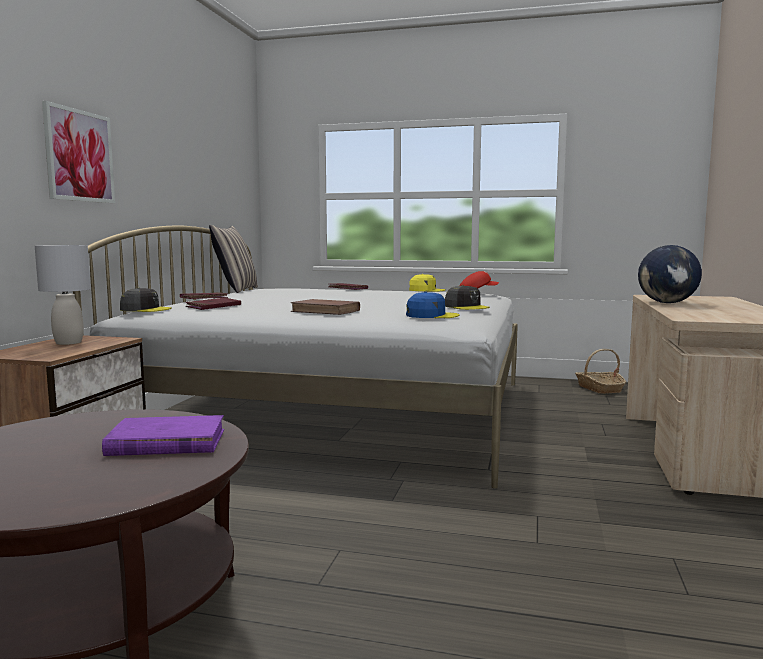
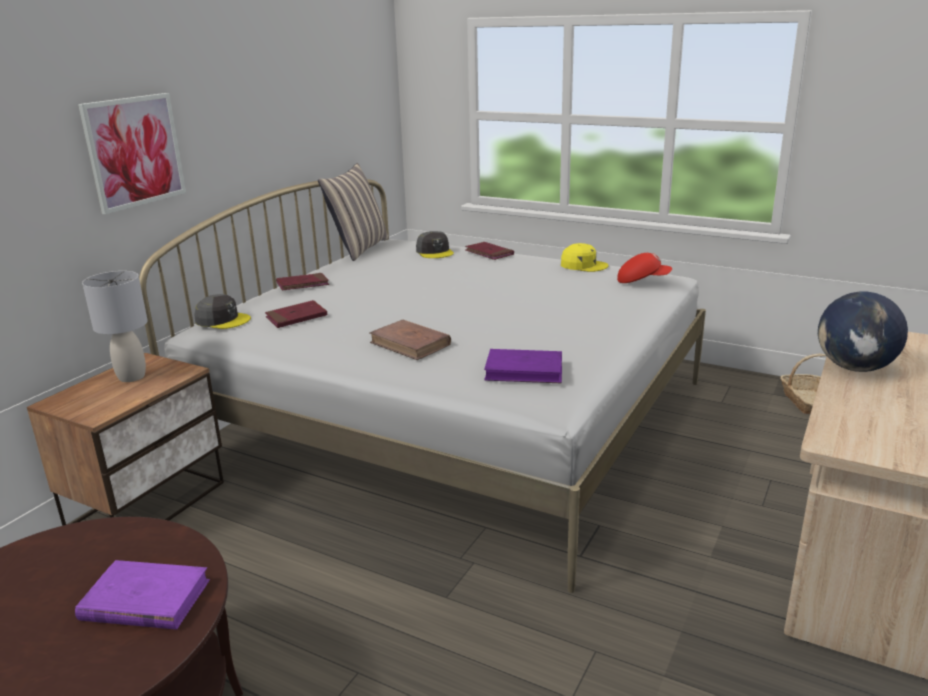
camera: 15 degrees right, 15 degrees up
(431, 315) = (524, 370): blue cap -> purple book
(466, 307) = (590, 339): grey cap -> grey cap (435, 252)

